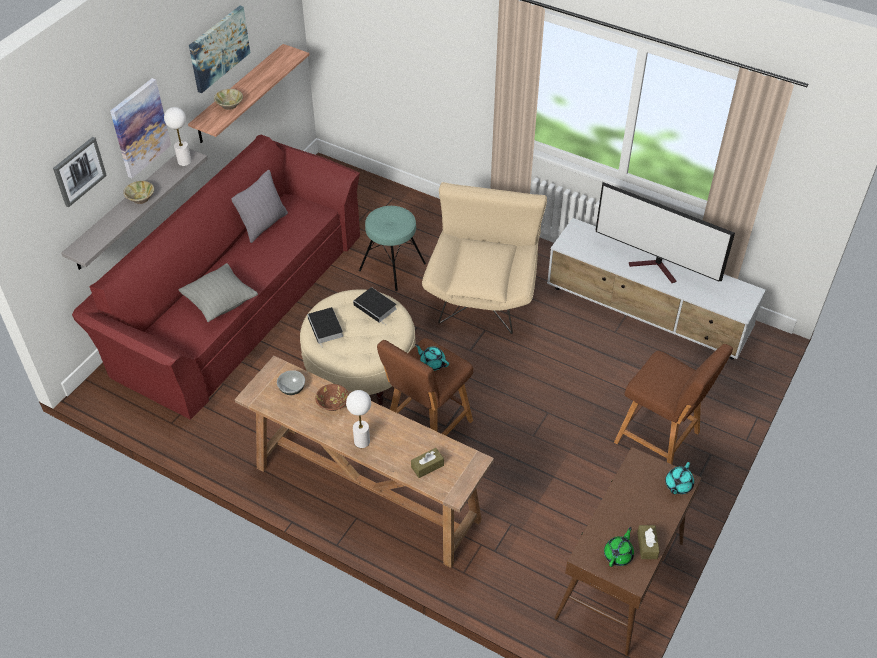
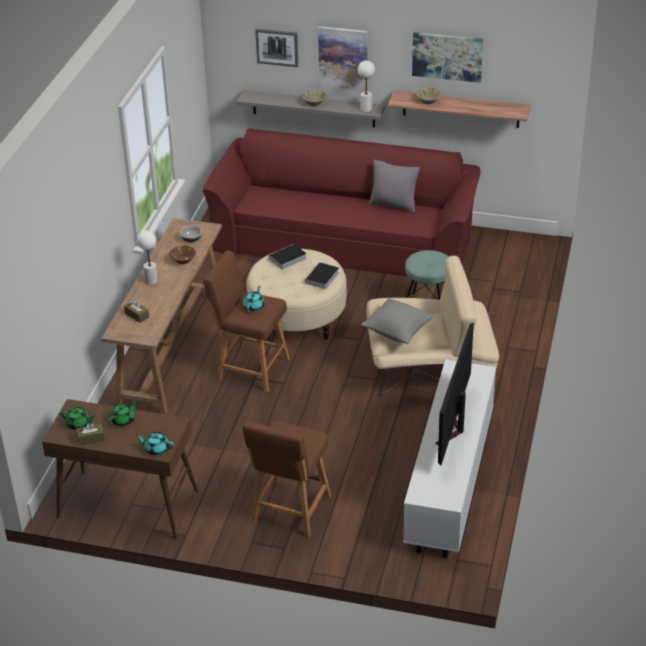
camera: 75 degrees right, 10 degrees down
(220, 303) = (294, 207): grey pillow -> grey pillow (397, 332)
(621, 508) = (123, 420): none -> green teapot

